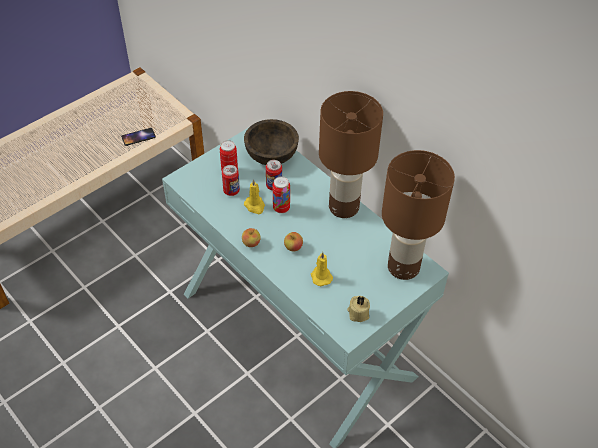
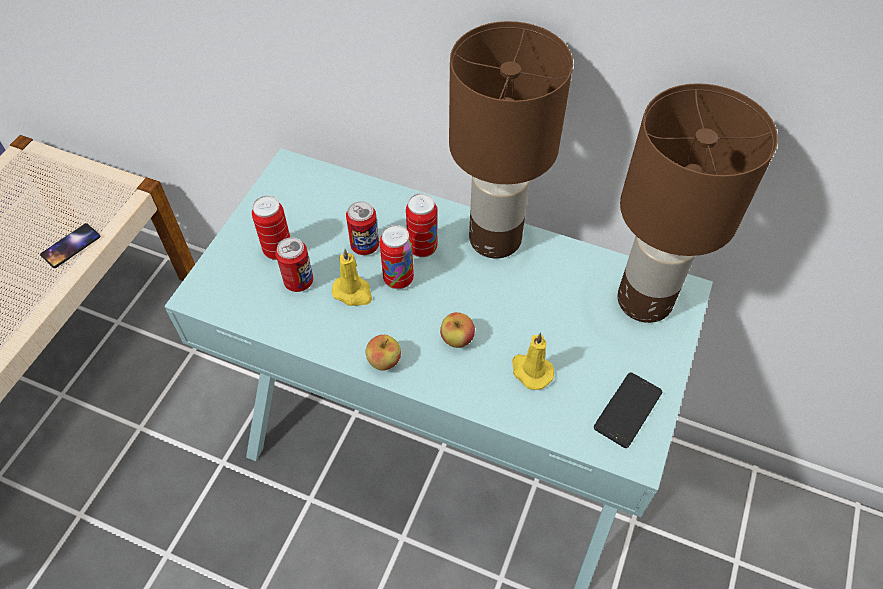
camera: 25 degrees left, 5 degrees up
(272, 155) = (332, 197): brown bowl -> none
(303, 197) = (422, 248): none -> can
(358, 313) = (627, 410): beige candle -> phone

